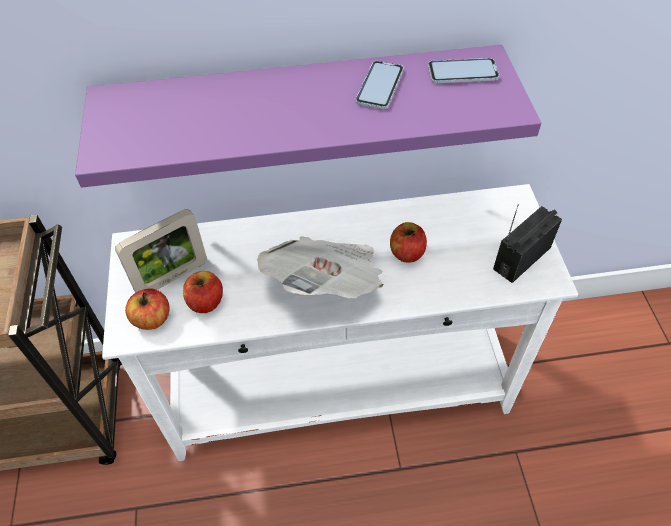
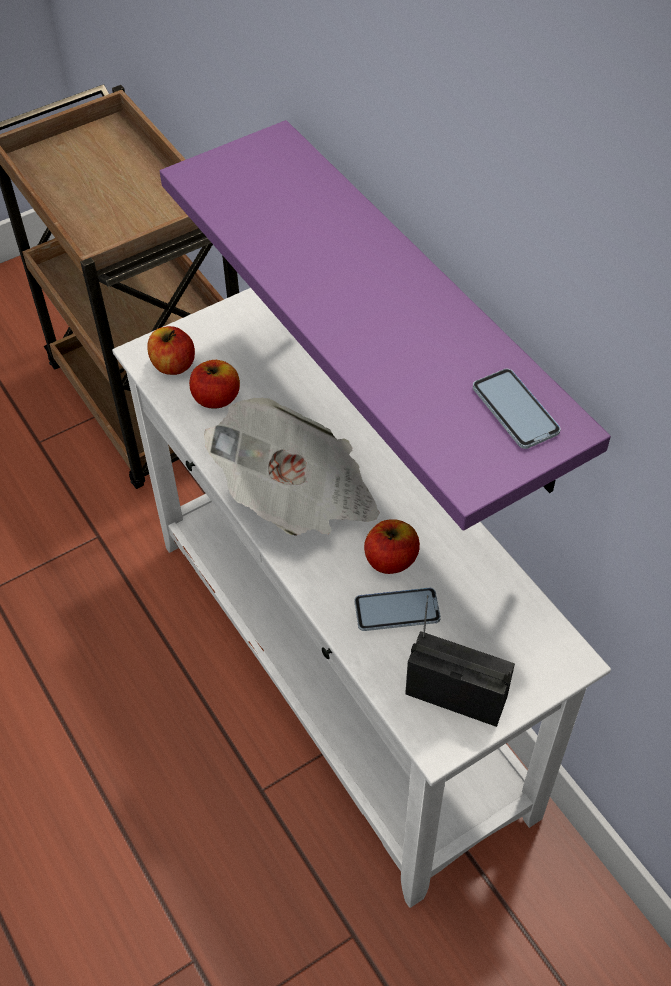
camera: 65 degrees right, 0 degrees up
(172, 277) = (233, 356): picture frame -> none
(380, 86) = (434, 340): phone -> phone (397, 610)

